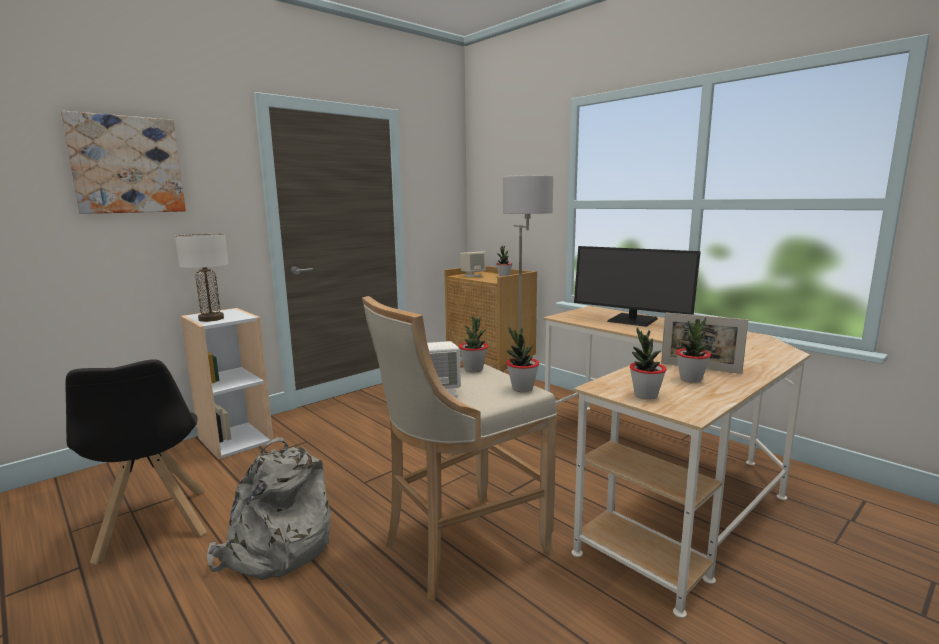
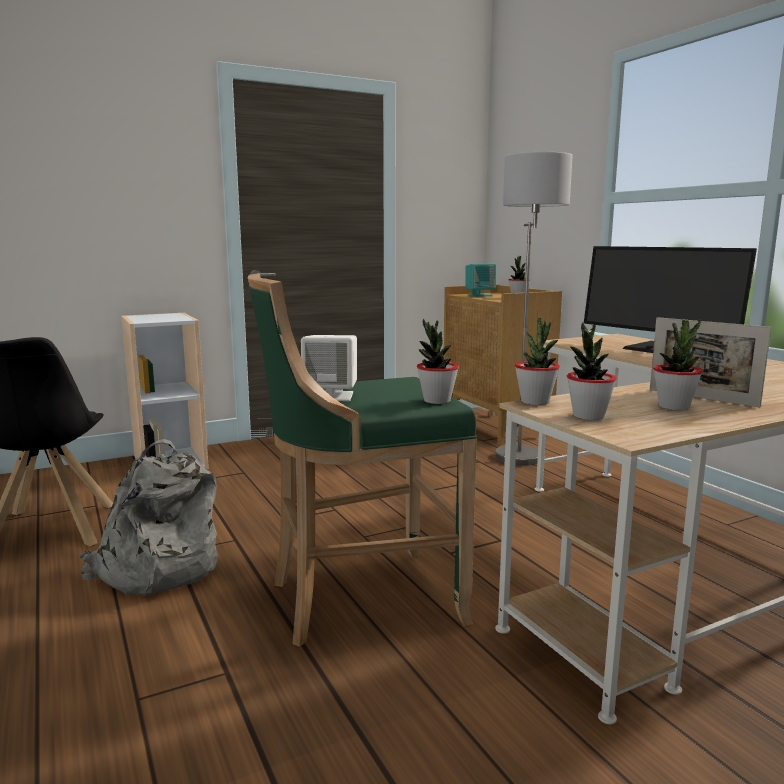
camera: 15 degrees right, 0 degrees up
(127, 165) = (72, 143): picture -> none
(211, 319) = (147, 319): table lamp -> none
(460, 547) = (359, 599): beige stool -> green stool
(472, 275) = (479, 295): beige speaker -> turquoise speaker
(473, 369) = (397, 381): potted plant -> potted plant (535, 402)

